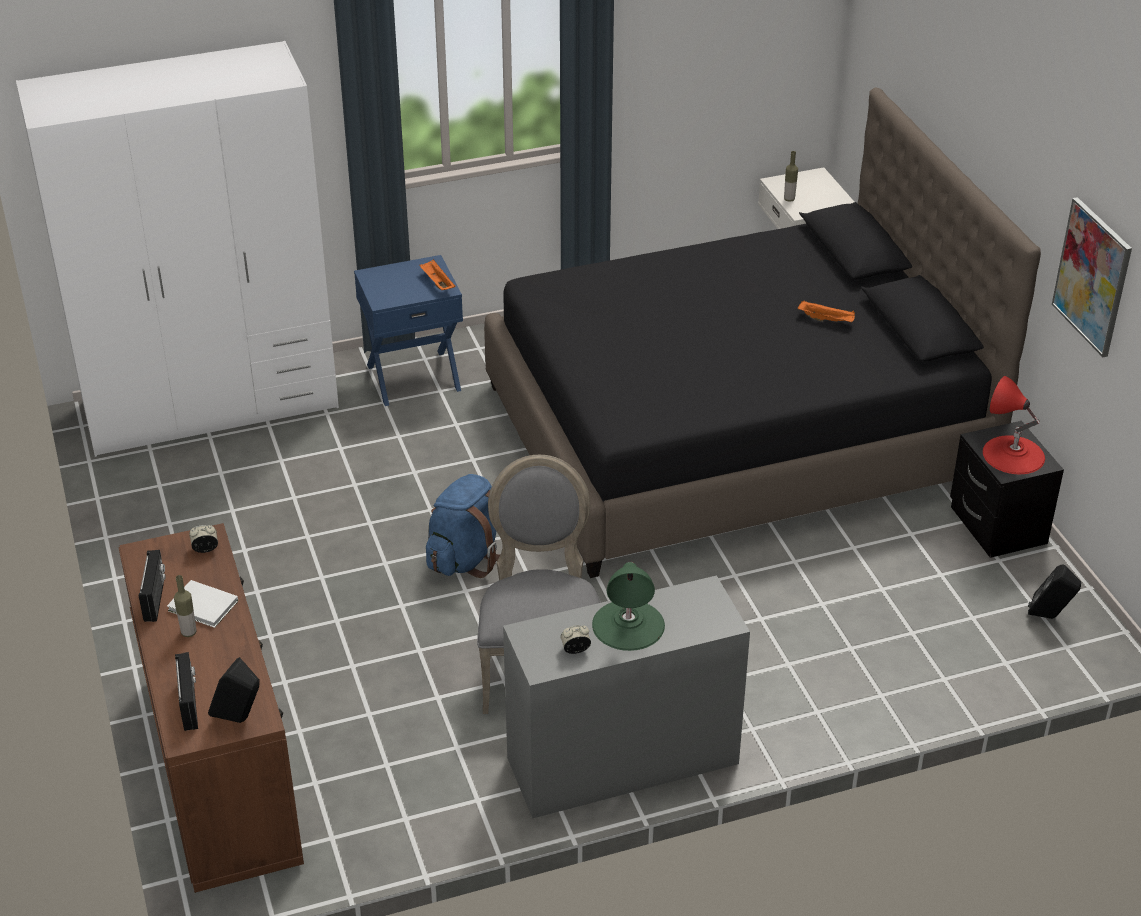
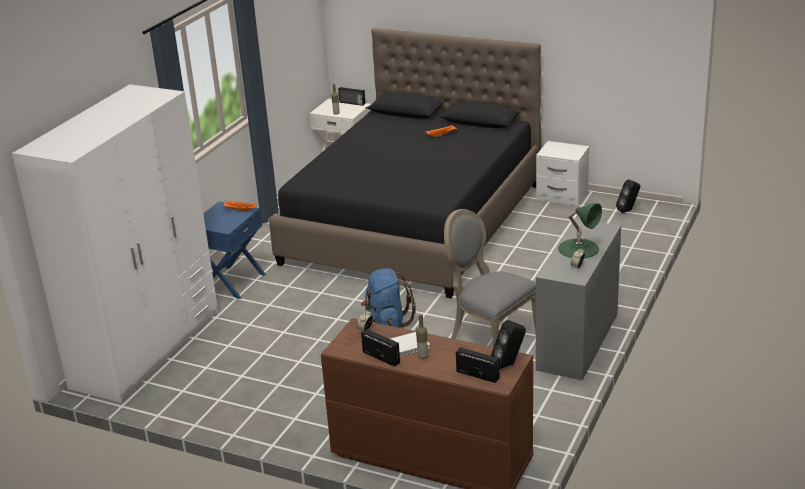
camera: 45 degrees left, 10 degrees down
(837, 193) = (352, 103): none -> radio
(995, 526) = (561, 196): black nightstand -> white nightstand
(1013, 455) = (565, 151): red table lamp -> none
(1092, 277) = (577, 40): picture -> none

